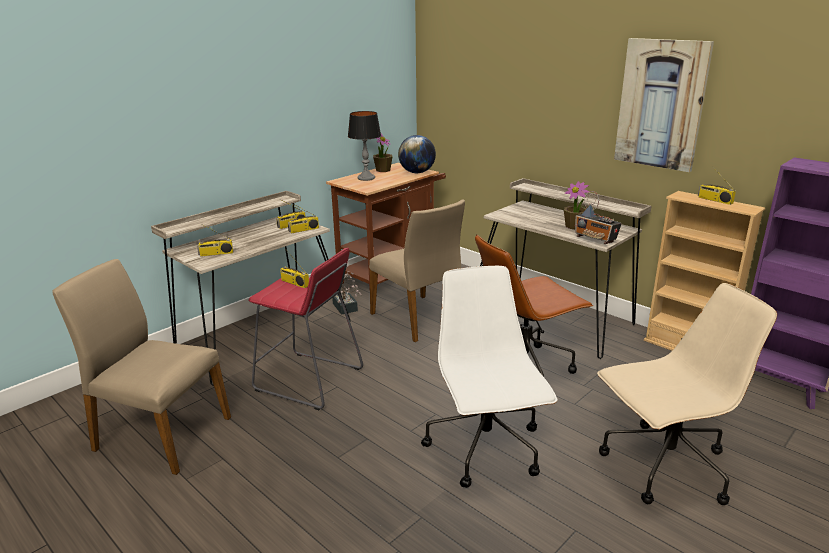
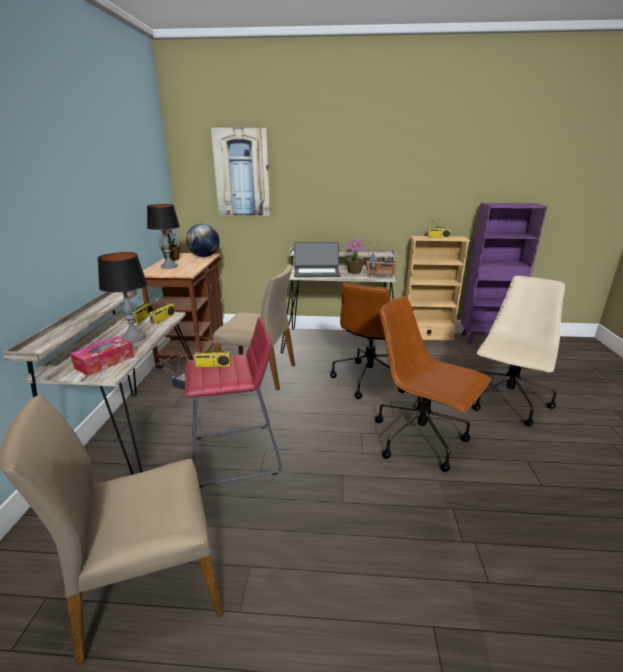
camera: 40 degrees left, 0 degrees up
(216, 254) = (105, 362): radio -> tissue box
(260, 240) = (134, 337): none -> table lamp
(486, 449) = (421, 439): white office chair -> brown office chair
(526, 217) = (316, 273): none -> laptop
(661, 104) = (394, 179): picture -> picture (242, 173)

